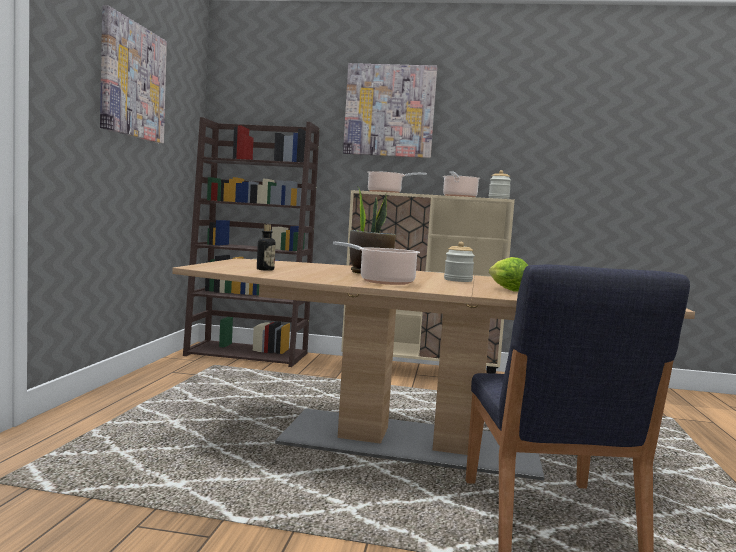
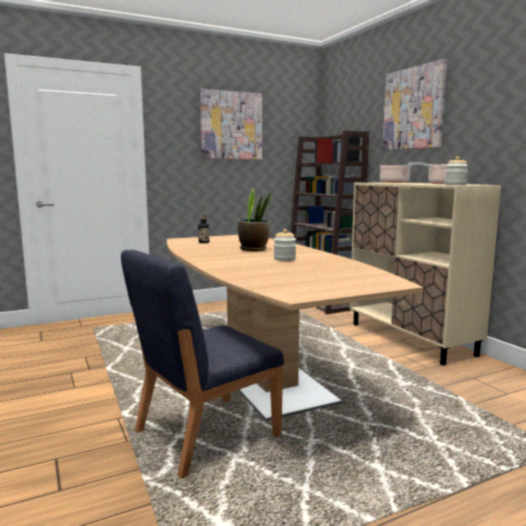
camera: 55 degrees right, 5 degrees up
(383, 281) = (217, 255): cooking pot -> none
(506, 289) = (264, 268): lettuce -> none

